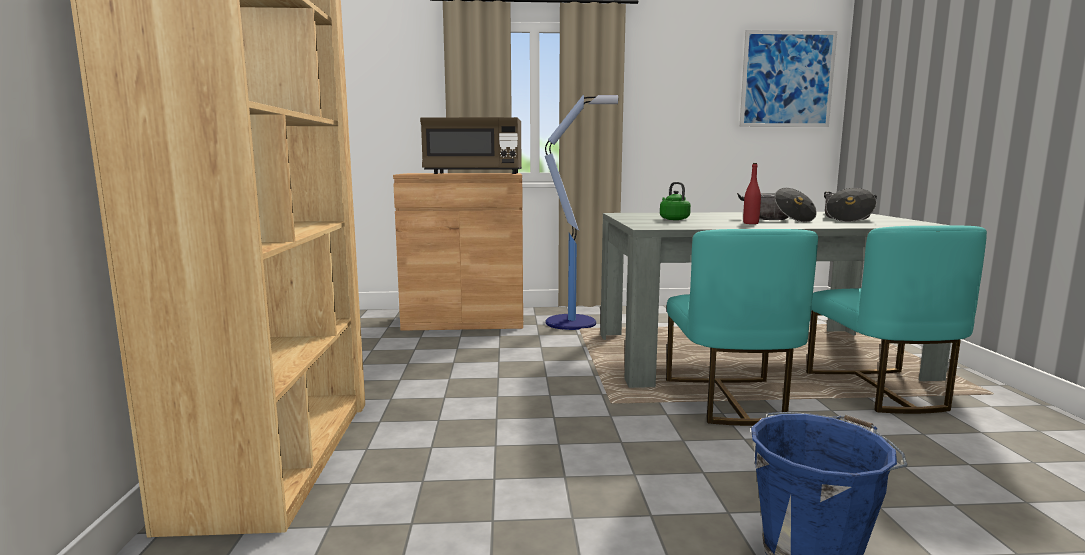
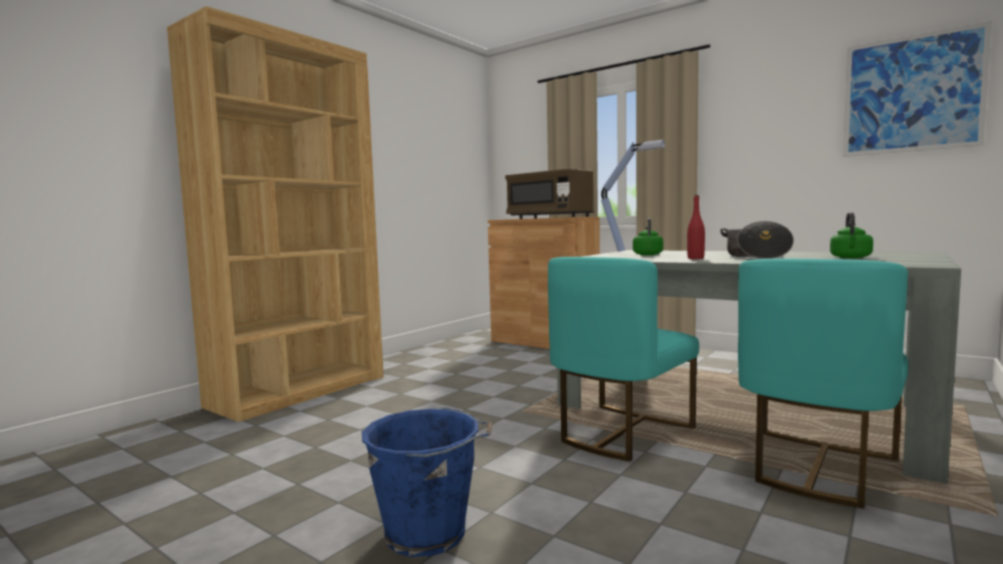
camera: 40 degrees right, 5 degrees down
(847, 219) = (851, 257): cooking pot -> green kettle

